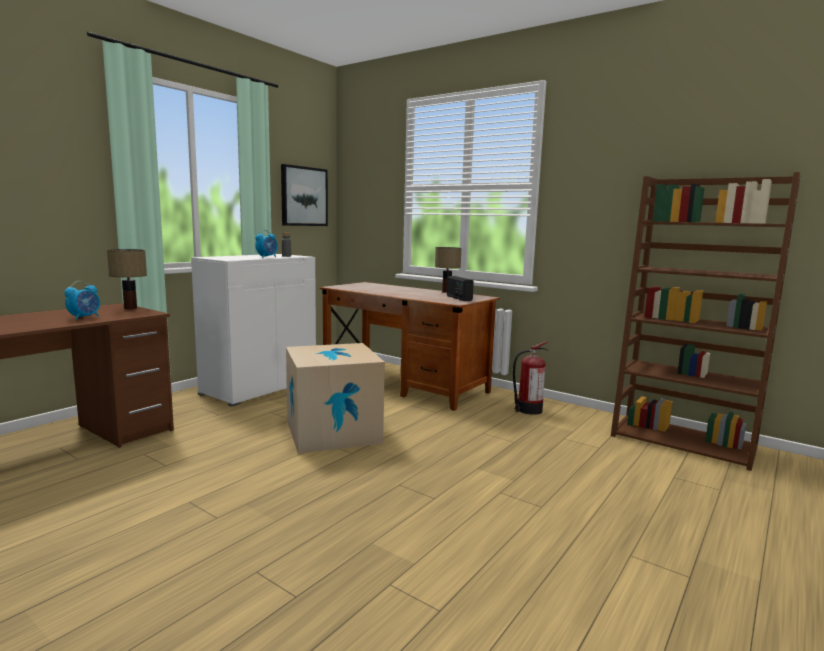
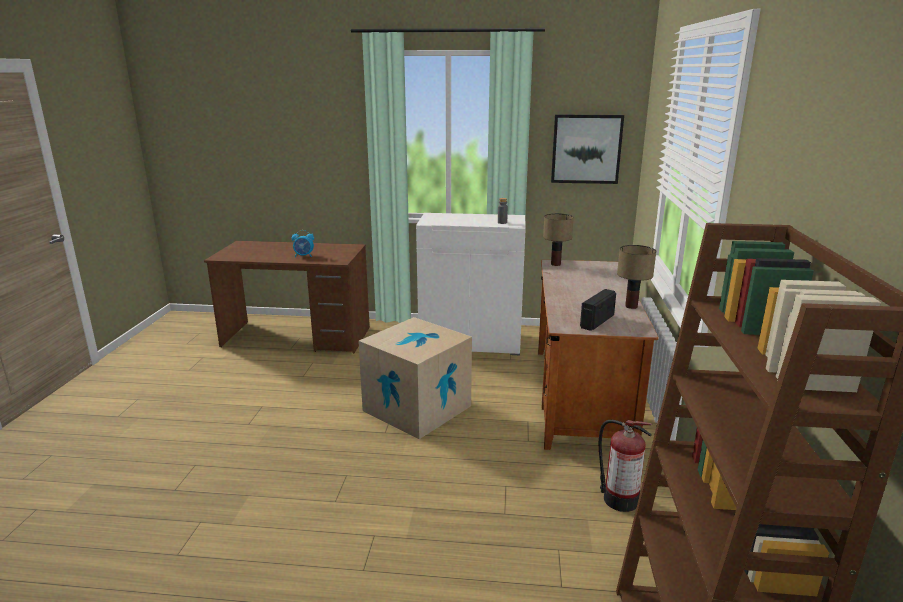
camera: 60 degrees right, 10 degrees up
(130, 308) = (350, 252): table lamp -> table lamp (556, 264)
(267, 257) = (476, 222): alarm clock -> none

